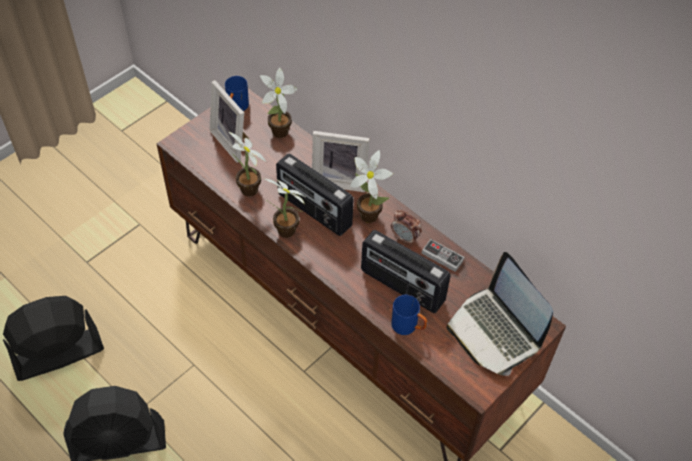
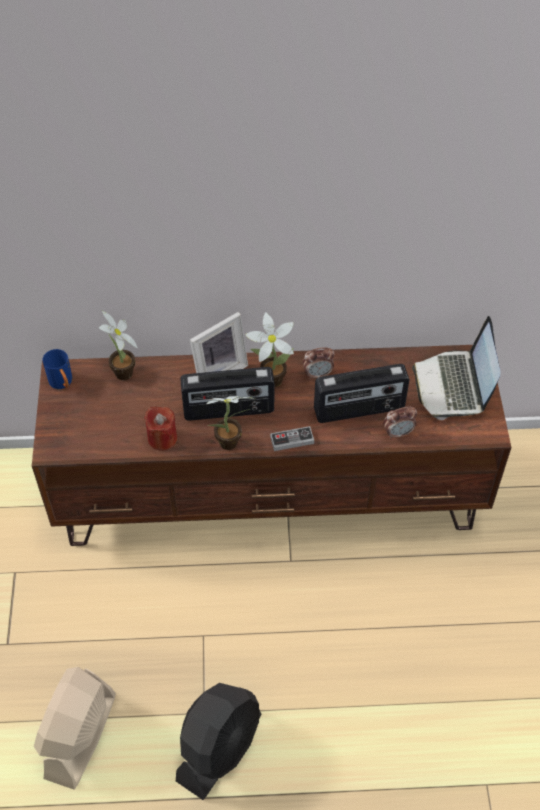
camera: 45 degrees left, 0 degrees up
(57, 354) = (80, 736): black fan -> beige fan
(233, 141) = (96, 411): picture frame -> none
(250, 192) = (162, 438): potted plant -> red candle
(408, 327) = (398, 433): blue mug -> alarm clock
(442, 257) = (359, 365): game controller -> game controller (292, 440)
(495, 331) = (454, 386): laptop -> laptop turned 75 degrees clockwise

